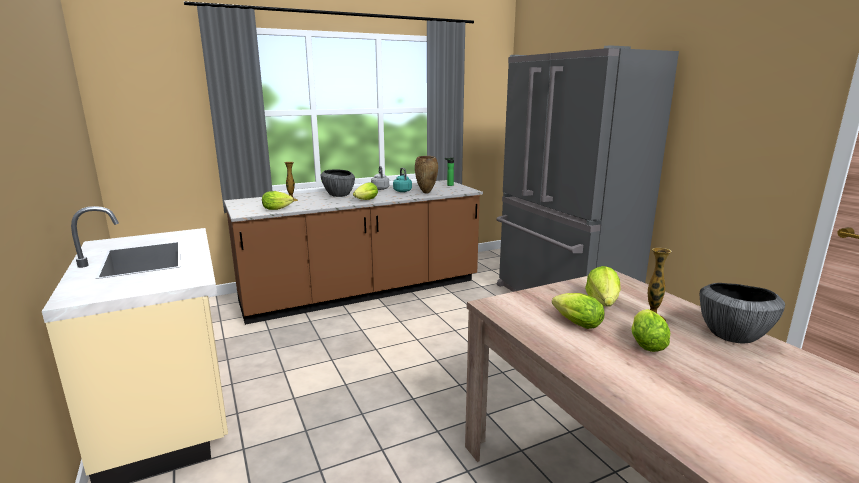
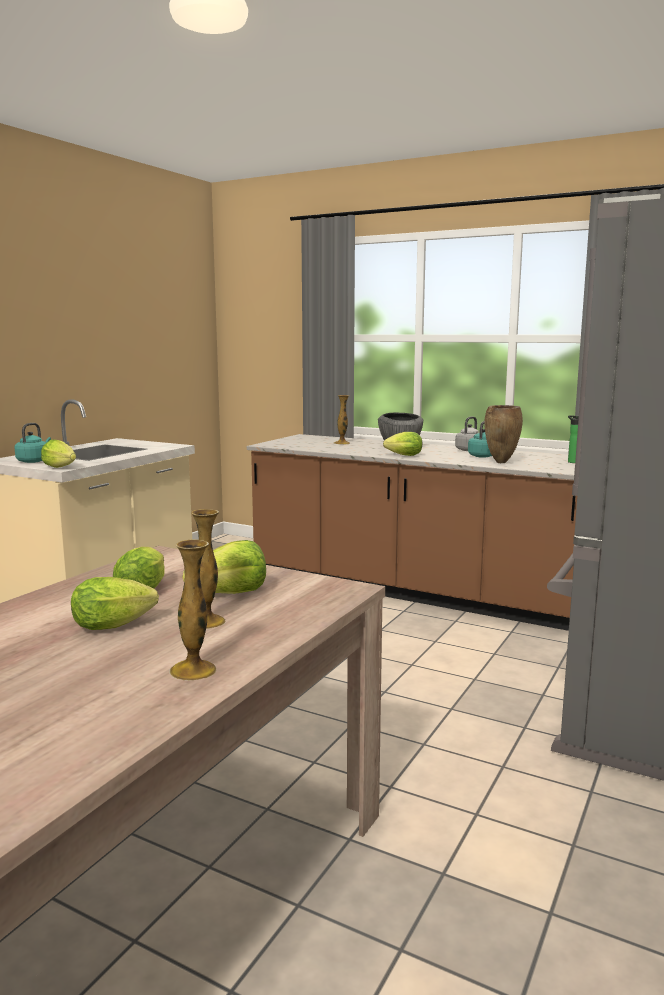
camera: 55 degrees right, 5 degrees down
(122, 286) = (34, 461): none -> turquoise kettle
(278, 209) = (302, 447): lettuce -> lettuce (61, 467)
(732, 336) = (193, 670): bowl -> vase

